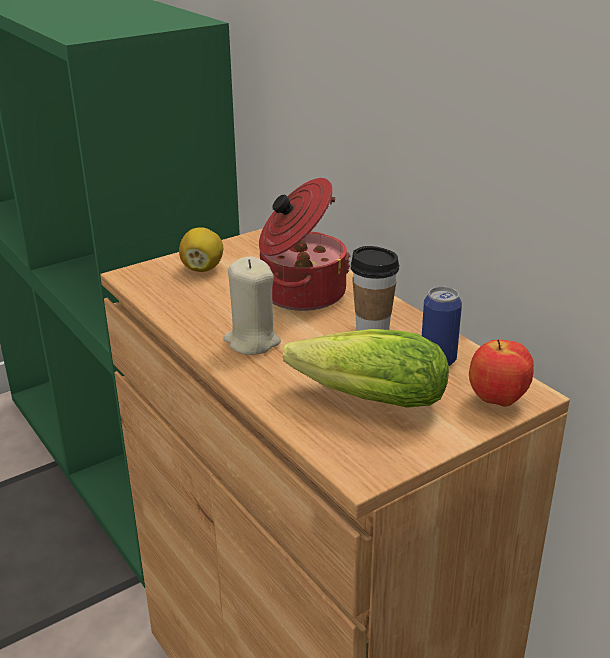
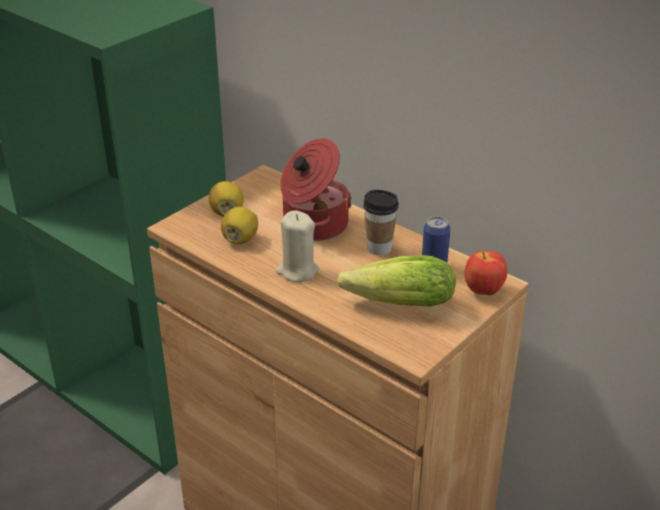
camera: 15 degrees left, 5 degrees up
(201, 298) = (240, 239): none -> lemon

